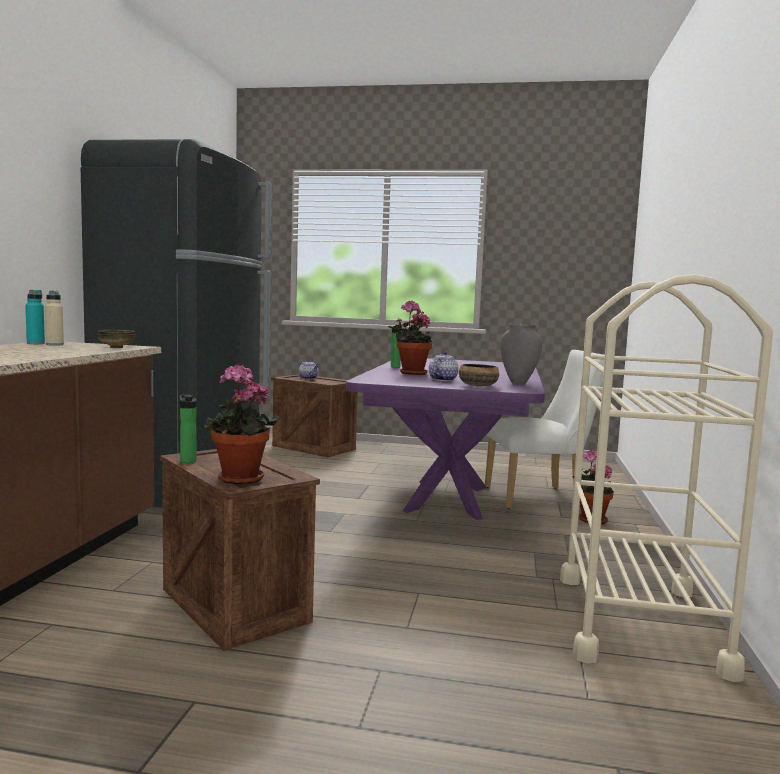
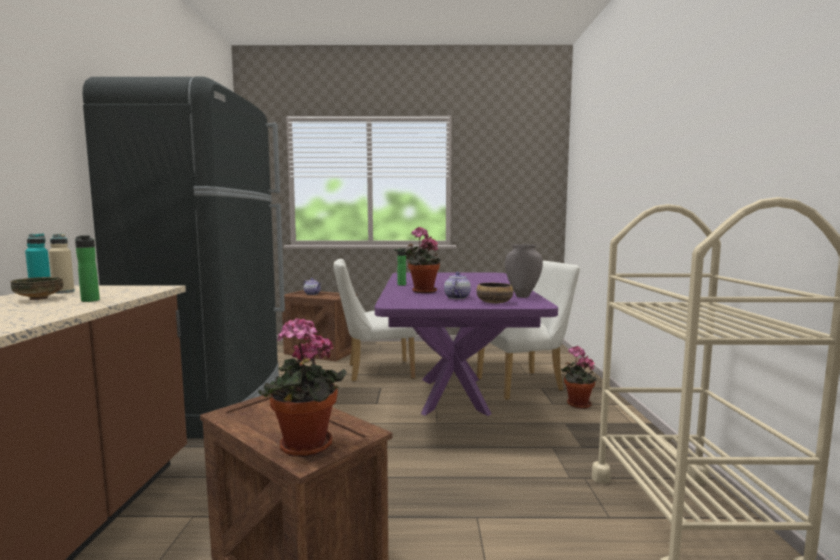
camera: 10 degrees left, 0 degrees up
(117, 348) = (137, 291): bowl -> bowl (39, 299)
(187, 460) = (233, 420): bottle -> bottle (90, 300)
(368, 470) = (374, 371): none -> white chair

